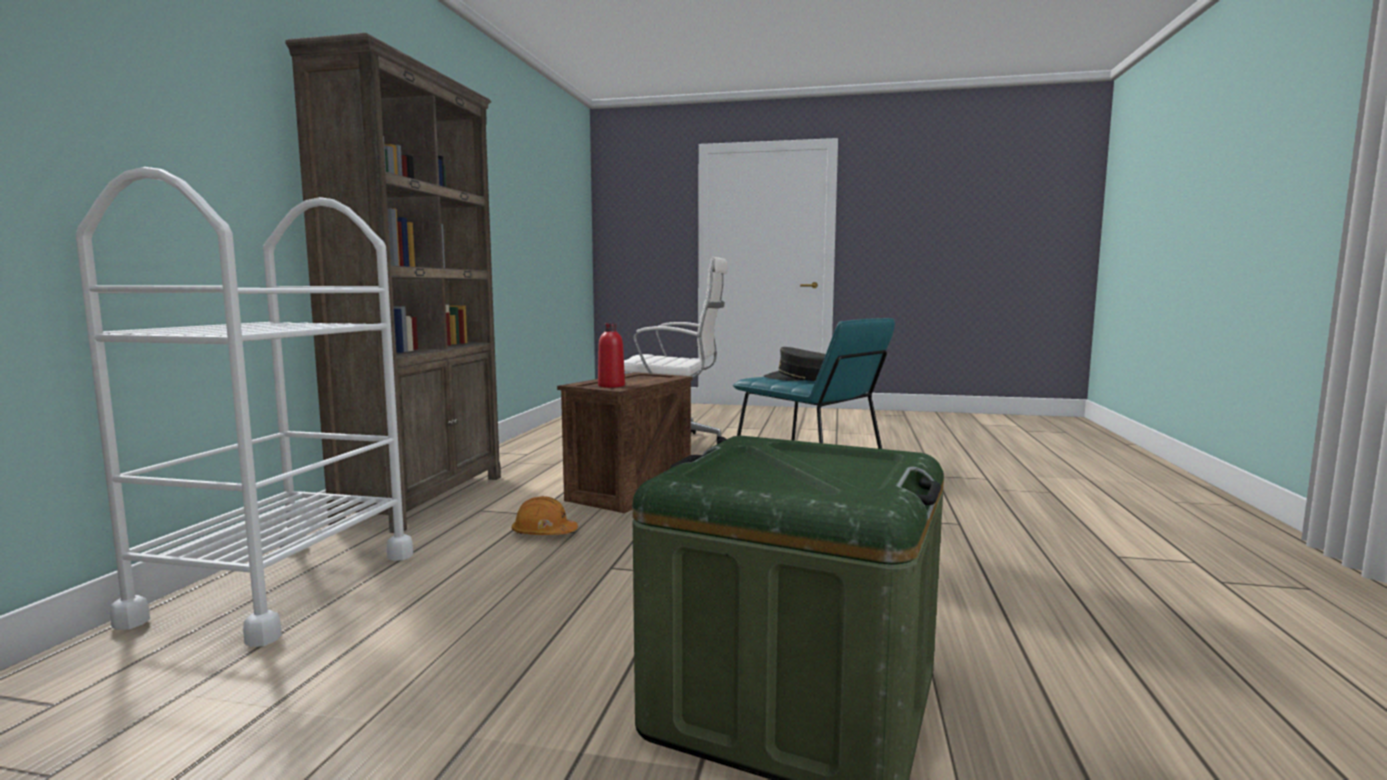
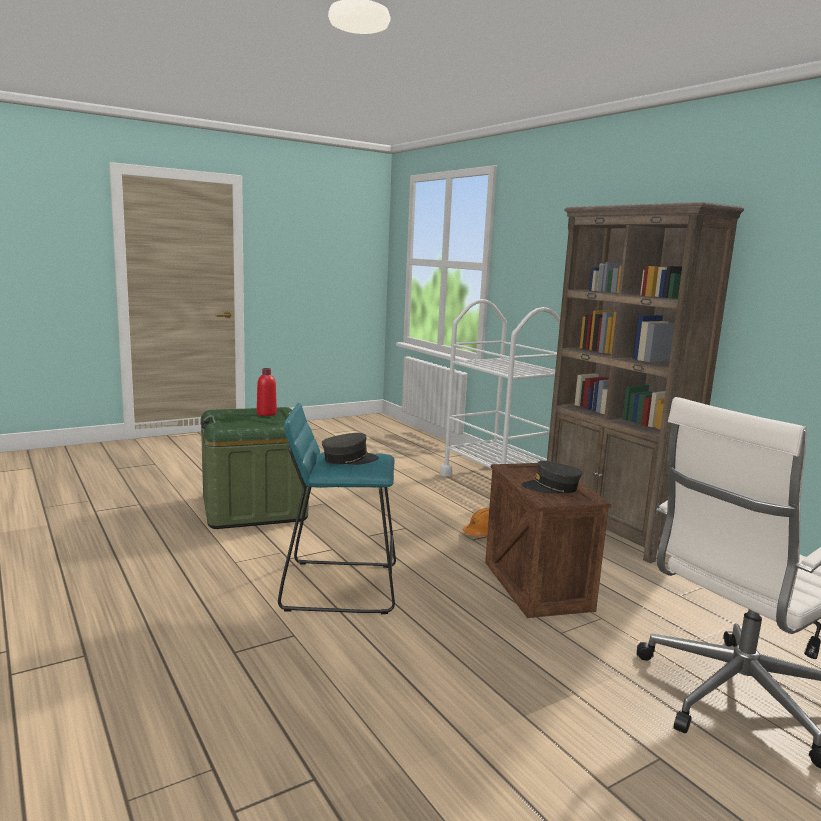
camera: 135 degrees right, 5 degrees up
(611, 386) = (531, 474): red bottle -> red bottle (266, 413)
(639, 378) = (551, 488): none -> grey cap

